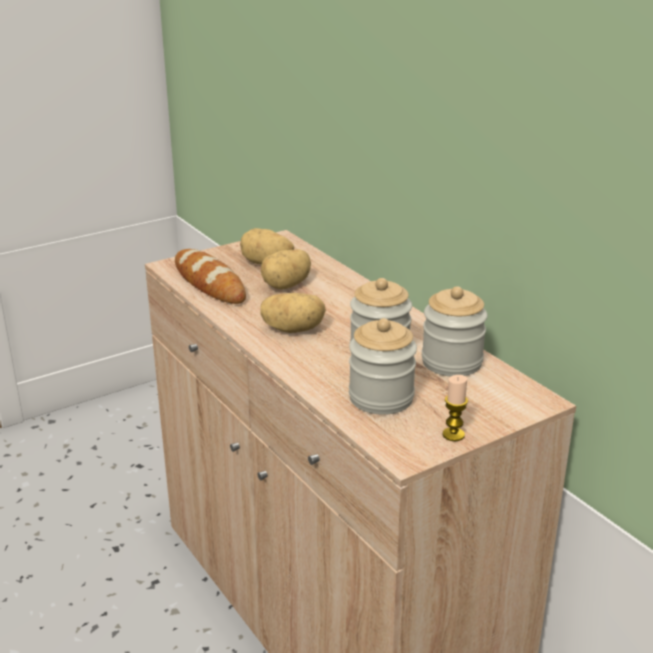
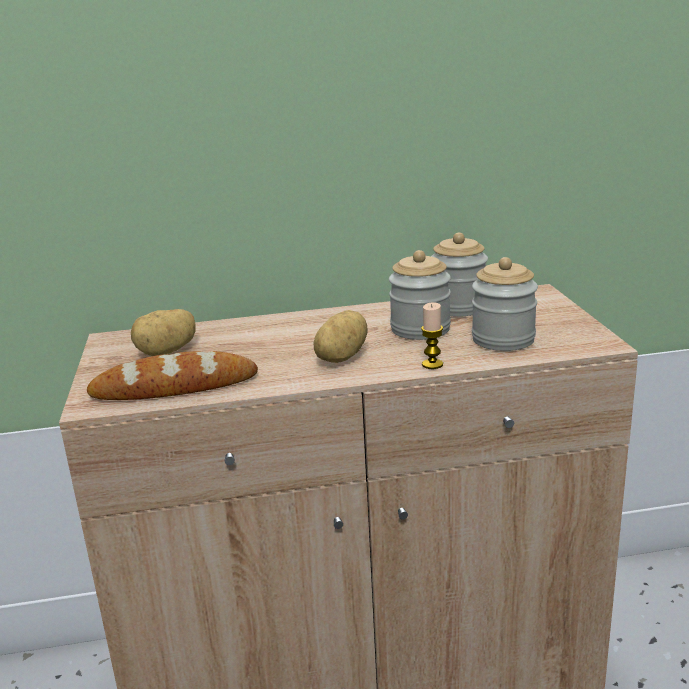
camera: 65 degrees left, 5 degrees down
(287, 285) = (235, 348): potato -> none
(453, 435) = (576, 324): candle -> candle (432, 364)

